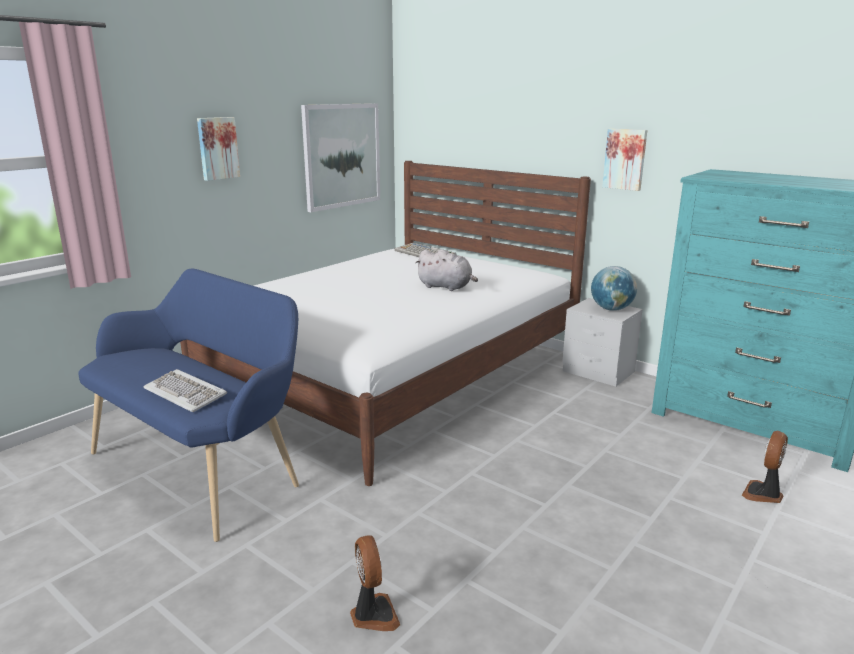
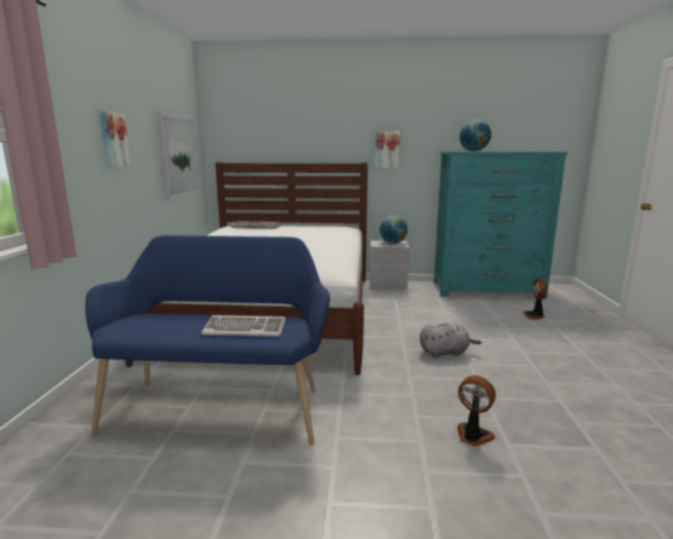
camera: 35 degrees left, 5 degrees down
(446, 287) = (314, 238): grey plush toy -> grey plush toy (445, 352)
(749, 177) = (474, 151): none -> globe

